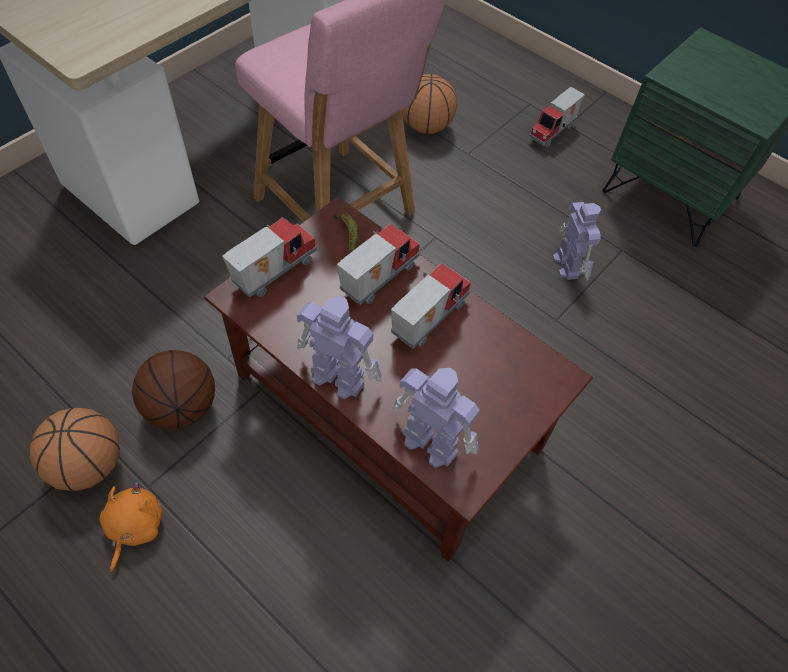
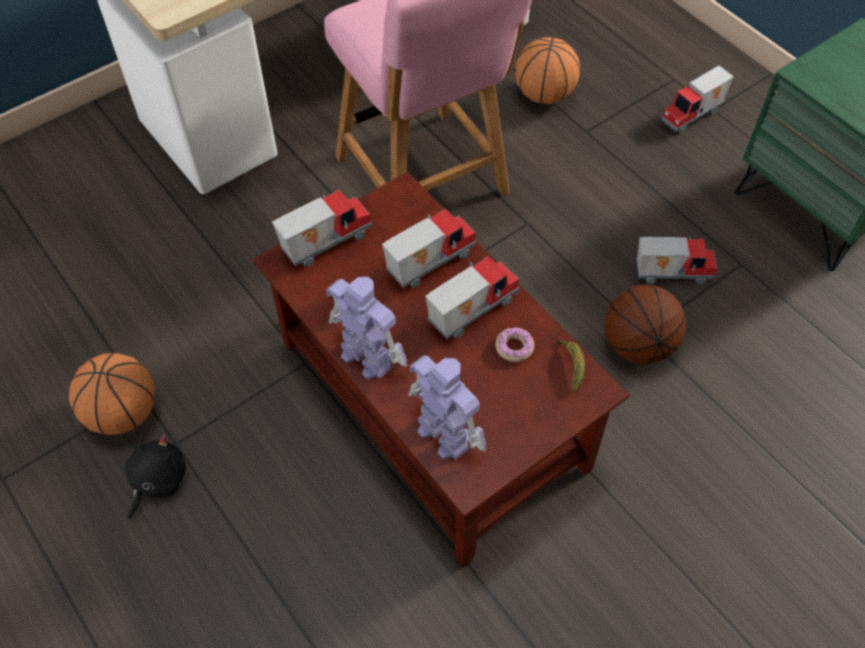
camera: 15 degrees right, 0 degrees up
(134, 527) = (157, 480): orange plush toy -> black plush toy
(182, 406) = (222, 369): basketball -> basketball (637, 344)
(347, 234) = (408, 213): banana -> banana (571, 366)
(476, 347) = (514, 347): none -> donut
(567, 264) = (671, 272): toy robot -> toy truck

